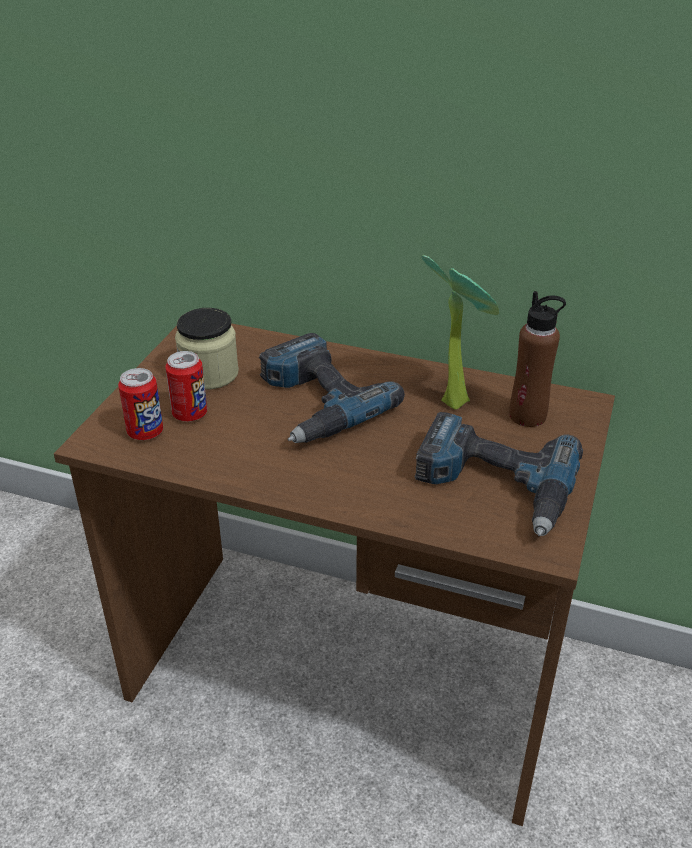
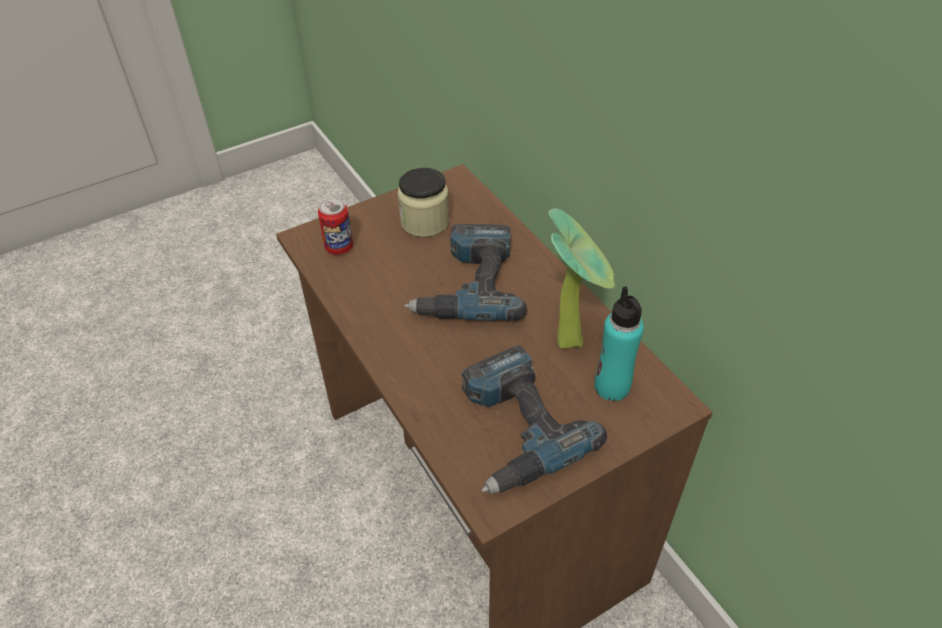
camera: 40 degrees right, 10 degrees up
(190, 414) = (379, 248): can -> none
(527, 416) = (612, 387): brown bottle -> turquoise bottle

